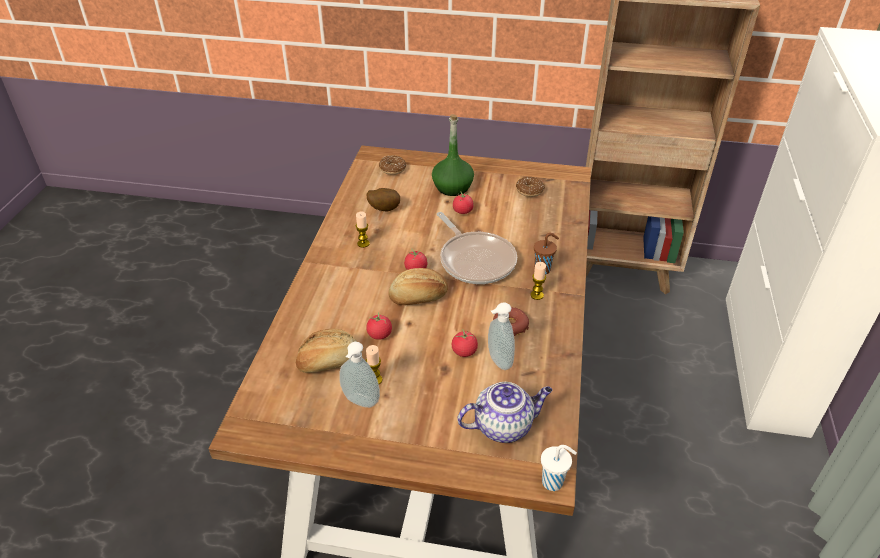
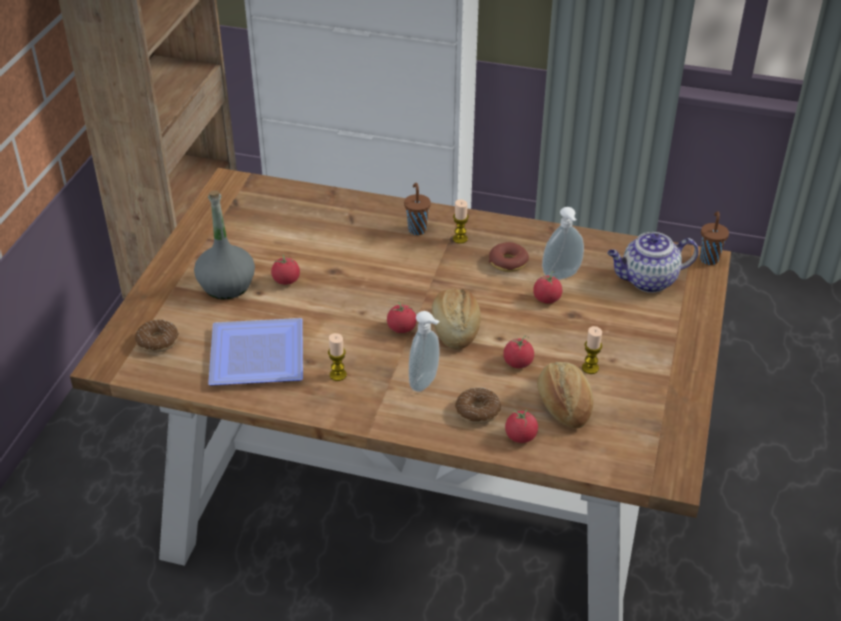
camera: 85 degrees left, 0 degrees up
(296, 338) = (520, 436): none -> tomato
(360, 402) = (623, 380): soap dispenser -> soap dispenser (426, 383)
(384, 209) = (260, 353): potato -> plate
(452, 187) = (226, 285): green bottle -> grey bottle
(475, 260) = (391, 278): frying pan -> none
(504, 425) = (647, 281): teapot -> teapot turned 90 degrees counterclockwise
(529, 191) = (256, 221): donut -> donut (478, 411)
(553, 482) = (709, 258): white cup -> brown cup

